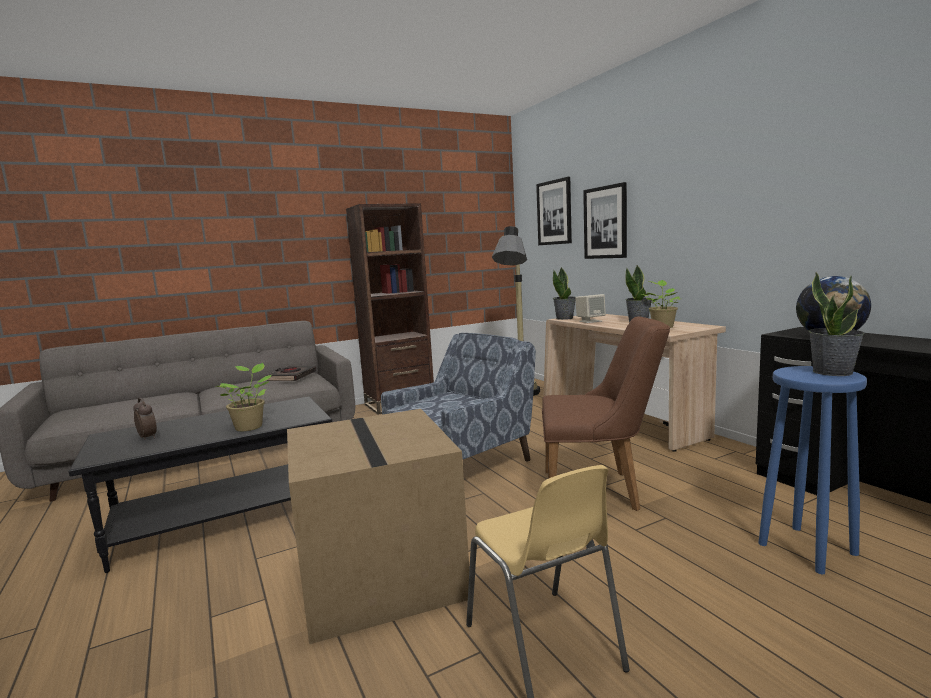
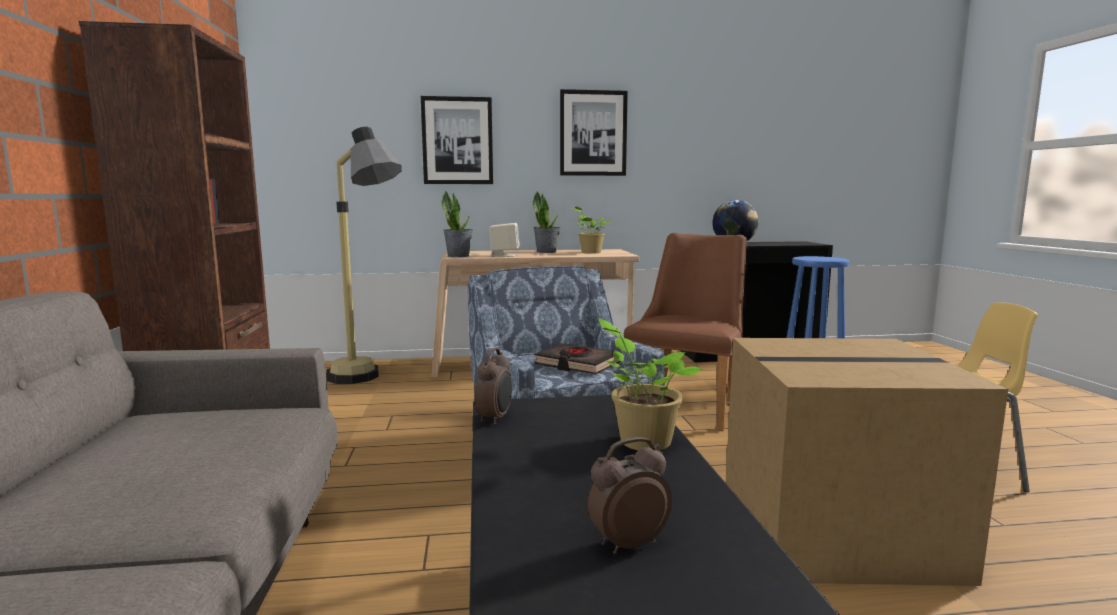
camera: 70 degrees left, 0 degrees up
(281, 403) = (495, 418): none -> alarm clock
(291, 377) = (183, 422): black book -> black book (577, 364)
(554, 212) = (354, 118): picture -> picture (593, 133)
(832, 372) = (818, 257): potted plant -> none

